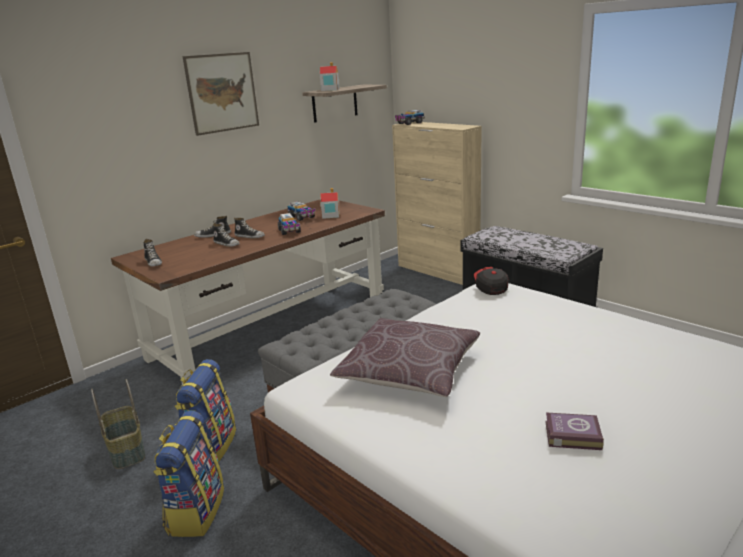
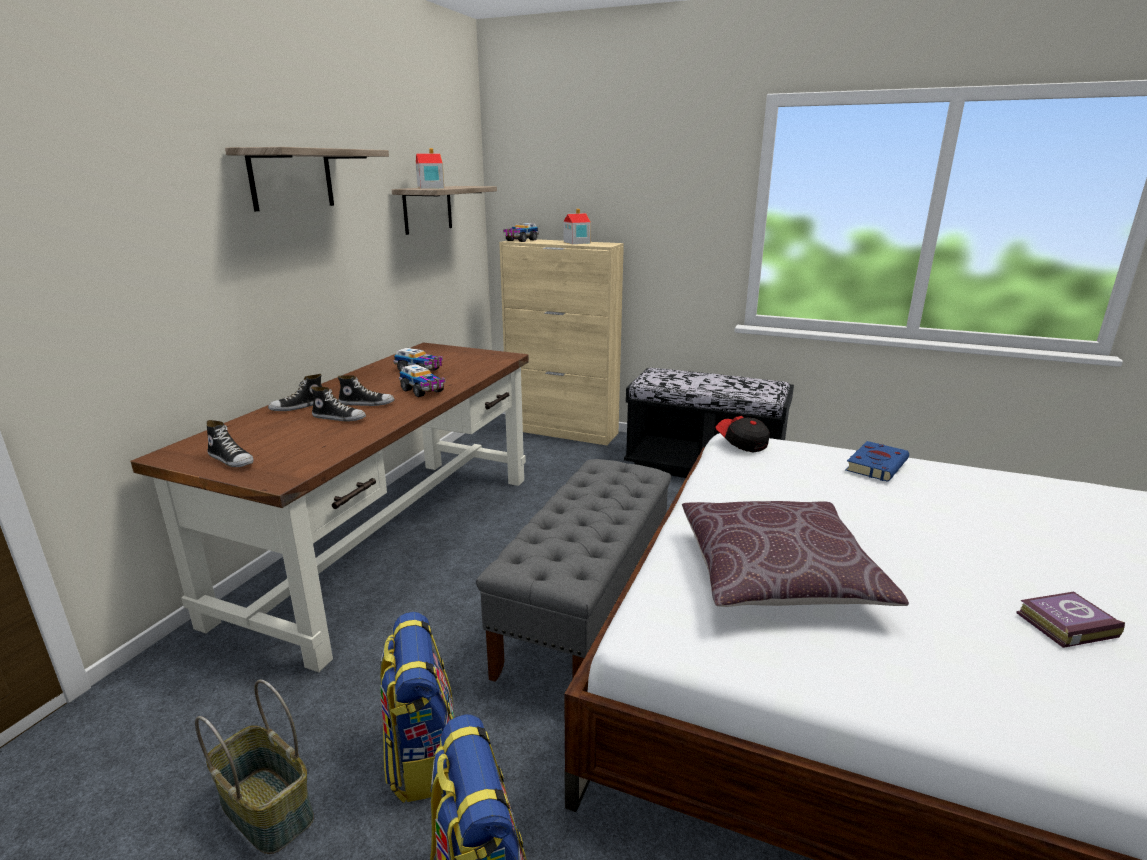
camera: 25 degrees left, 0 degrees up
(222, 93) = (291, 179): picture -> shelf
(330, 215) = (460, 365): toy house -> toy house (576, 242)
(578, 315) = (876, 465): none -> blue book

